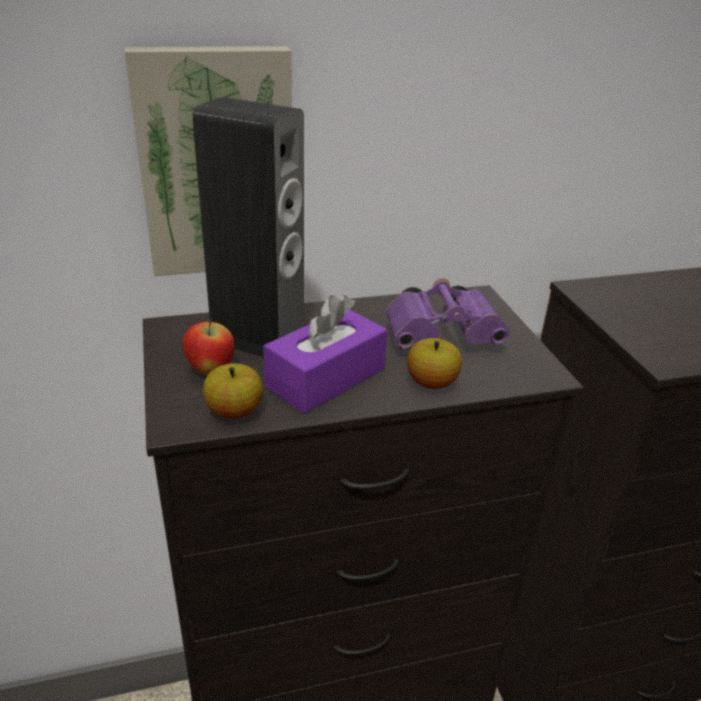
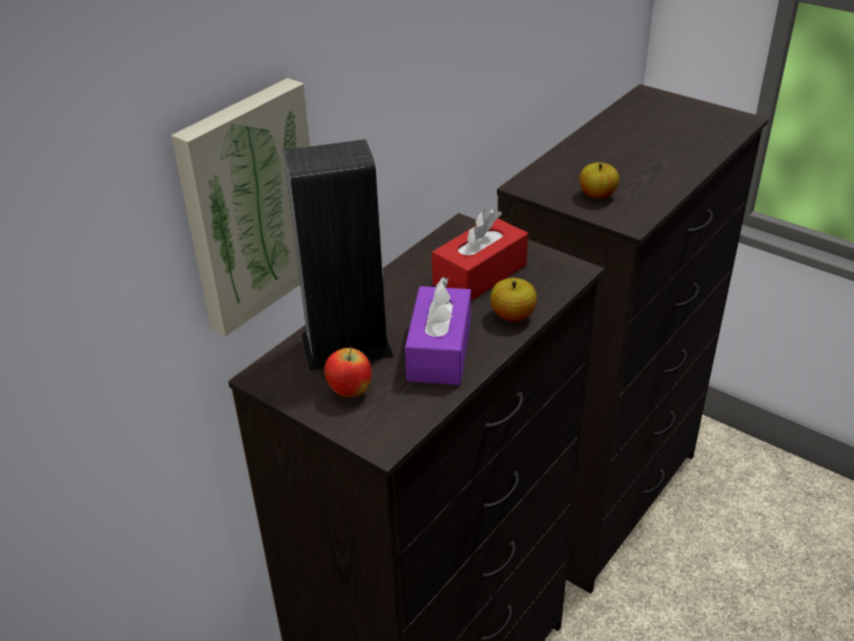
camera: 35 degrees left, 5 degrees up
(234, 411) = (411, 411): apple -> apple (597, 195)
(445, 337) = (480, 274): purple binoculars -> red tissue box

